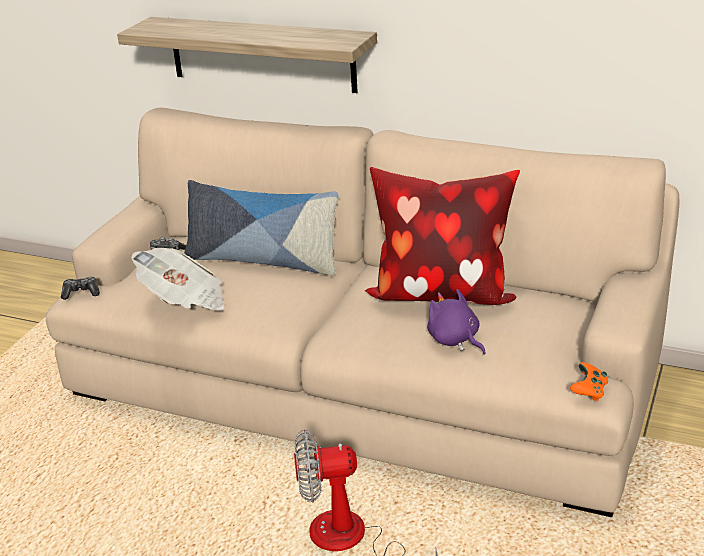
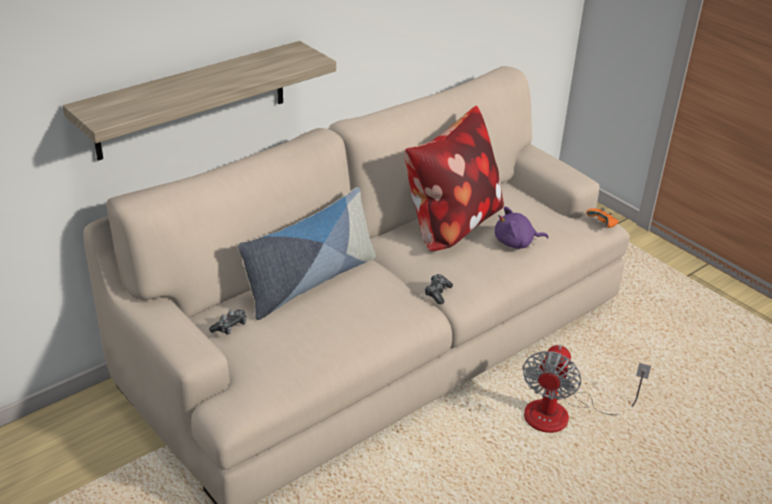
camera: 65 degrees left, 5 degrees up
(81, 293) = (234, 404): game controller -> game controller (437, 293)
(184, 301) = (335, 342): newspaper -> none

